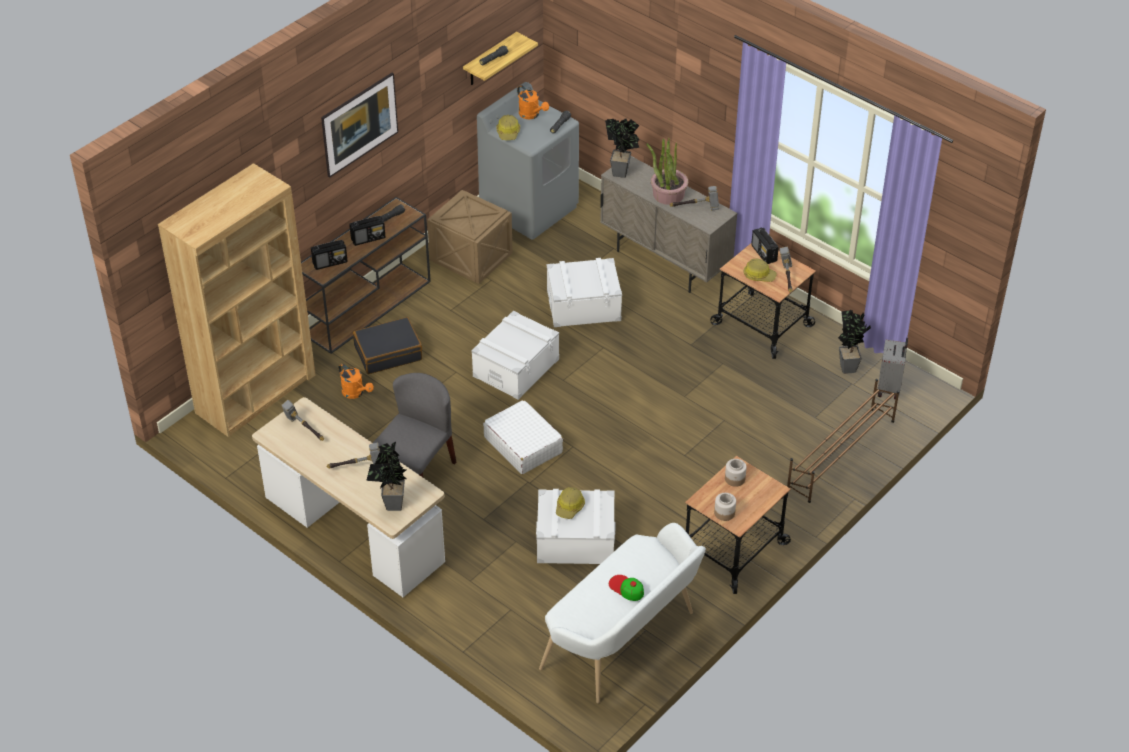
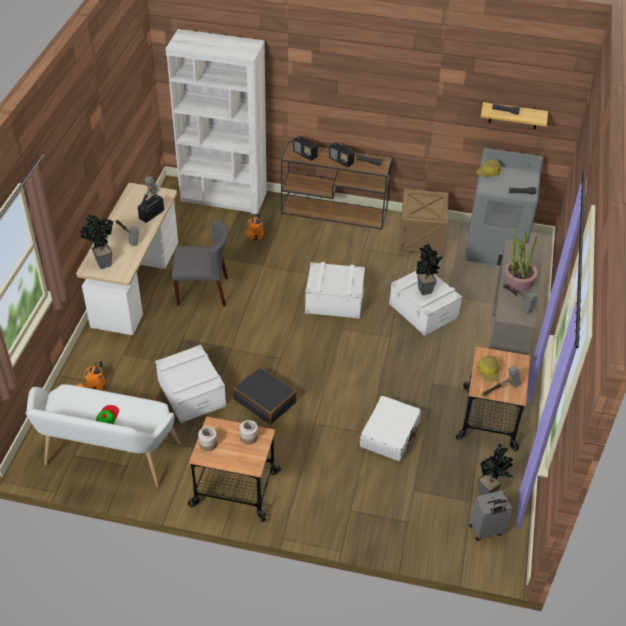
camera: 60 degrees right, 0 degrees up
(256, 393) = (223, 197): brown bookcase -> white bookcase
(361, 139) = (369, 91): picture -> none
(388, 352) = (301, 236): black suitcase -> black suitcase (265, 401)
(523, 444) = (264, 332): white suitcase -> white suitcase (390, 434)
(531, 115) = (518, 176): orange watering can -> orange watering can (94, 387)
(570, 507) = (193, 367): hard hat -> none
(622, 174) = (516, 250): potted plant -> potted plant (424, 292)
(764, 254) = (516, 366): radio -> radio (151, 215)
(840, 454) = (384, 523): brown shoe rack -> none

